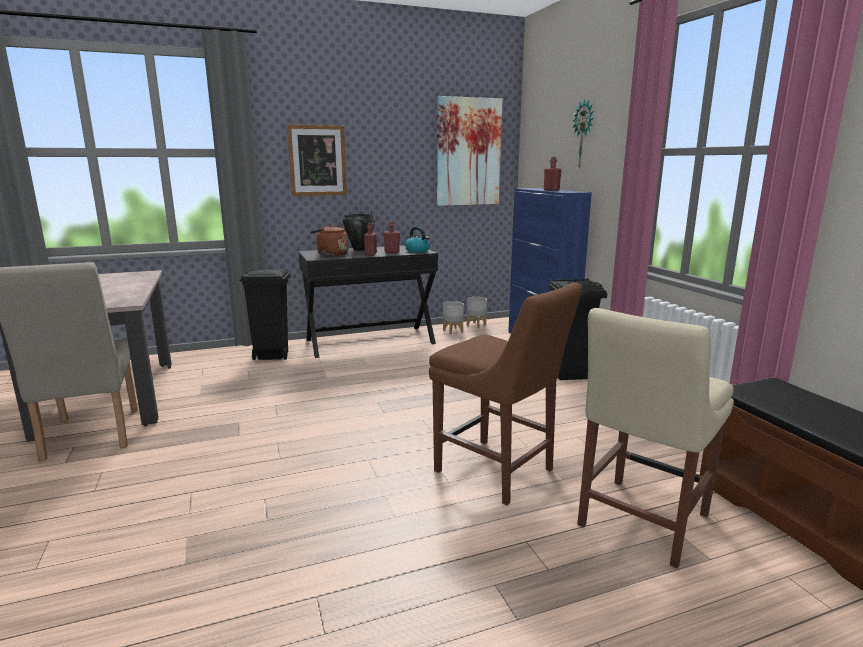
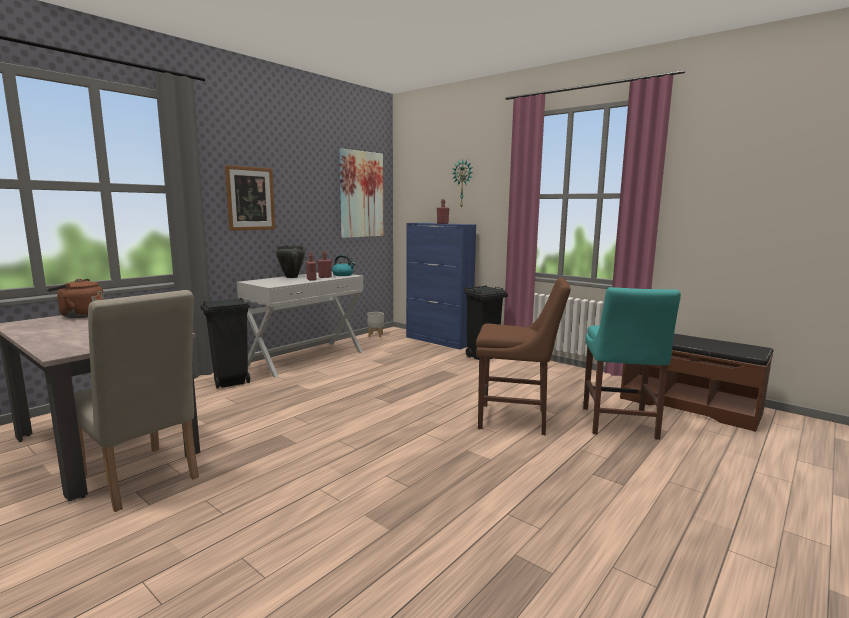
camera: 30 degrees left, 5 degrees down
(330, 255) = (277, 282): brown kettle -> brown kettle (80, 315)
(370, 341) = (306, 358): black console table -> white console table
(453, 331) = (363, 341): grey planter -> none
(639, 522) = (619, 424): beige chair -> turquoise chair

